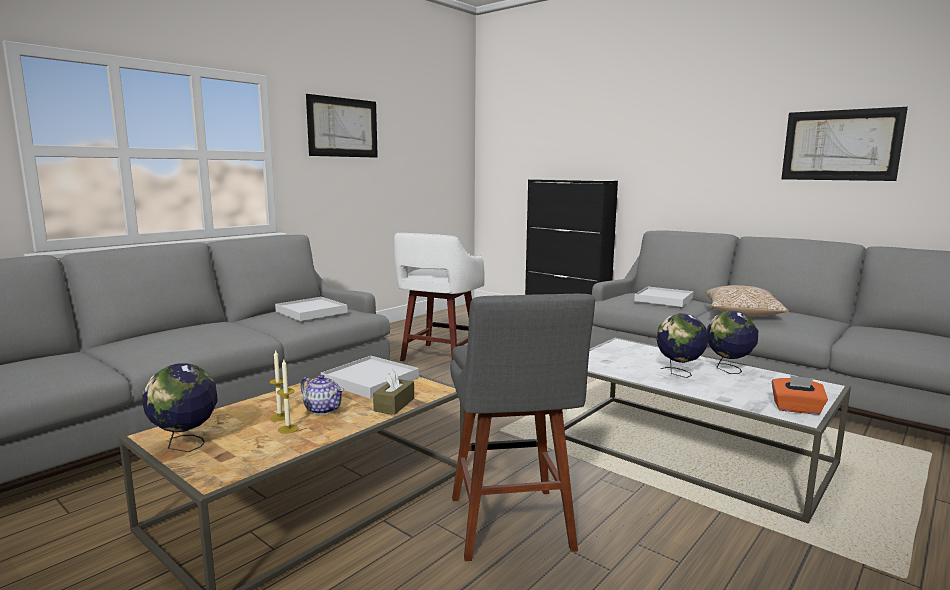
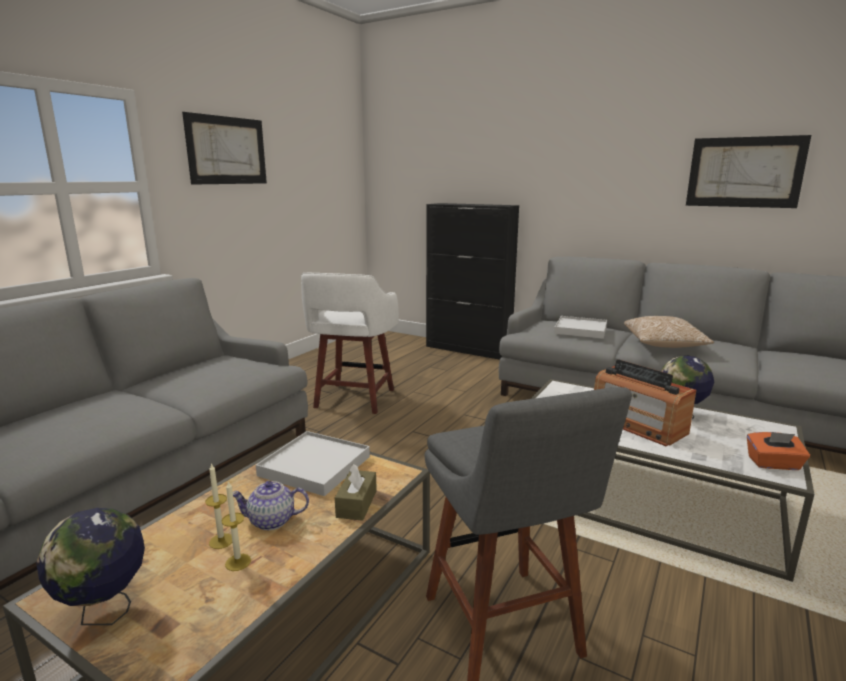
camera: 10 degrees left, 5 degrees up
(311, 312) = (218, 371): white tray -> none
(323, 409) = (272, 521): teapot -> teapot turned 150 degrees clockwise
(679, 374) = (637, 425): globe -> radio

